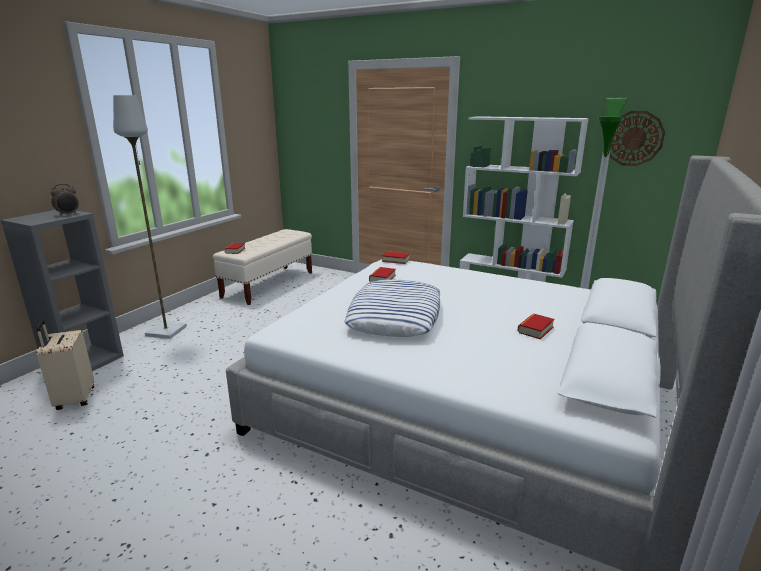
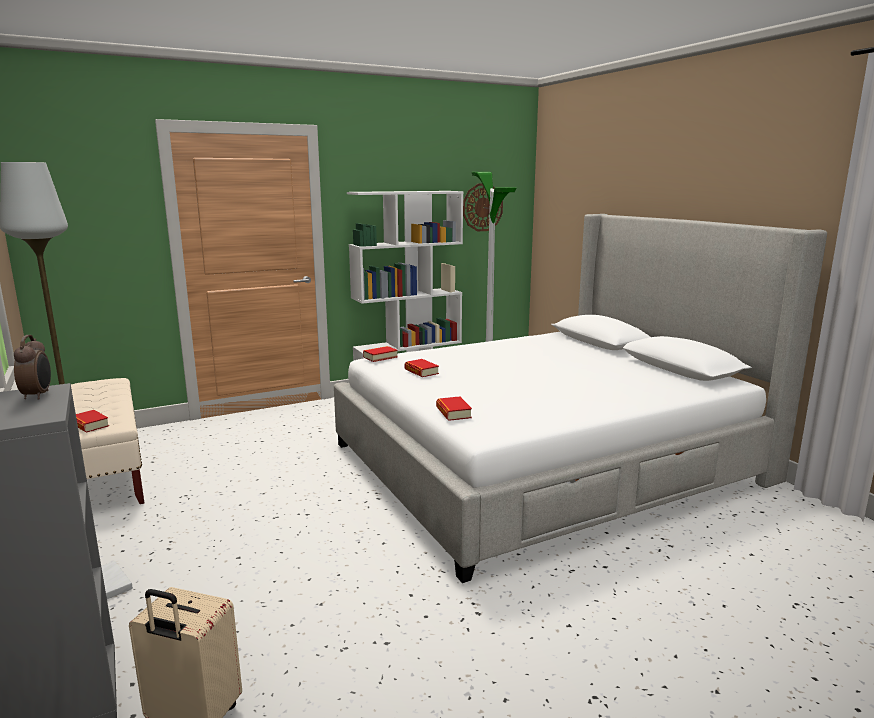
camera: 55 degrees left, 5 degrees down
(395, 316) = (513, 388): pillow -> none
(535, 329) = (594, 362): book -> book (453, 413)

